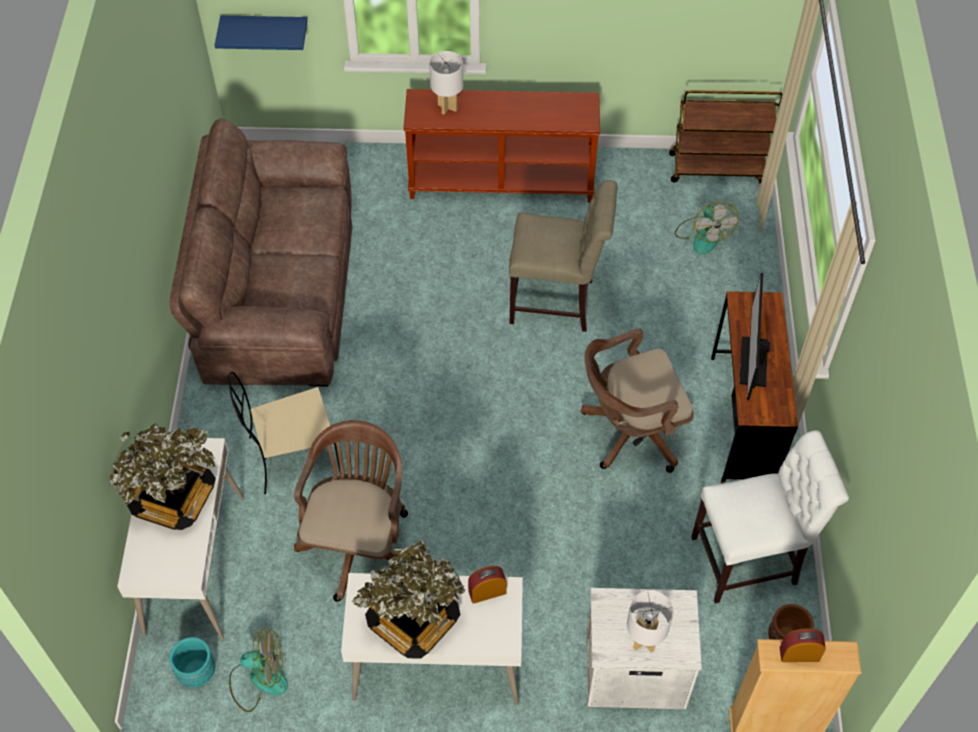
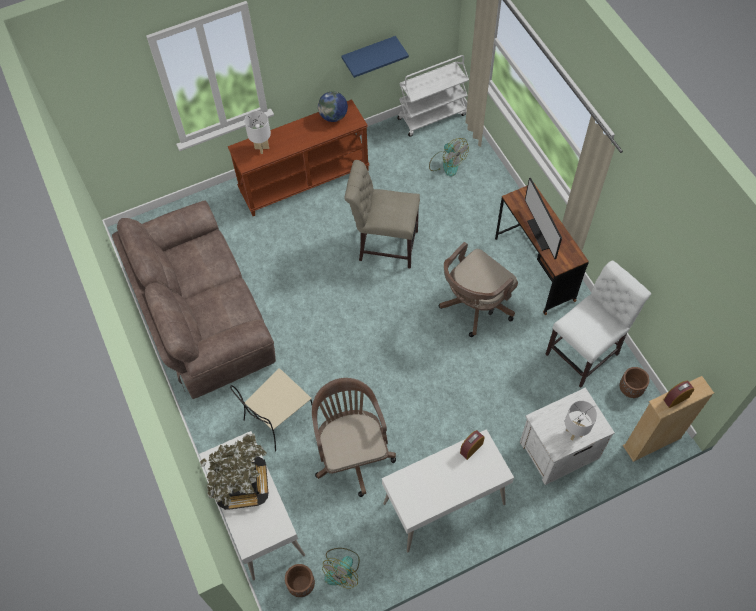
camera: 25 degrees left, 5 degrees up
(197, 672) = (301, 584): turquoise planter -> brown planter
(259, 679) = (342, 569): fan -> fan turned 150 degrees clockwise
(266, 29) = (118, 144): blue shelf -> blue shelf (368, 54)
(413, 620) = (438, 487): potted plant -> none
(557, 302) = (384, 244): beige chair -> beige chair turned 150 degrees counterclockwise
(562, 104) = (333, 116): none -> globe
(718, 168) = (432, 116): brown cart -> white cart

